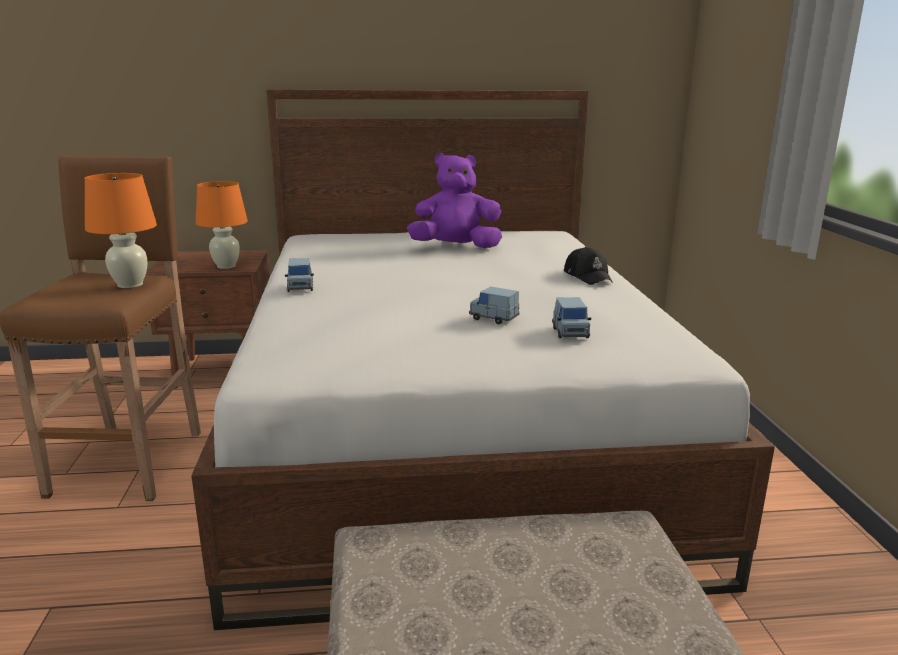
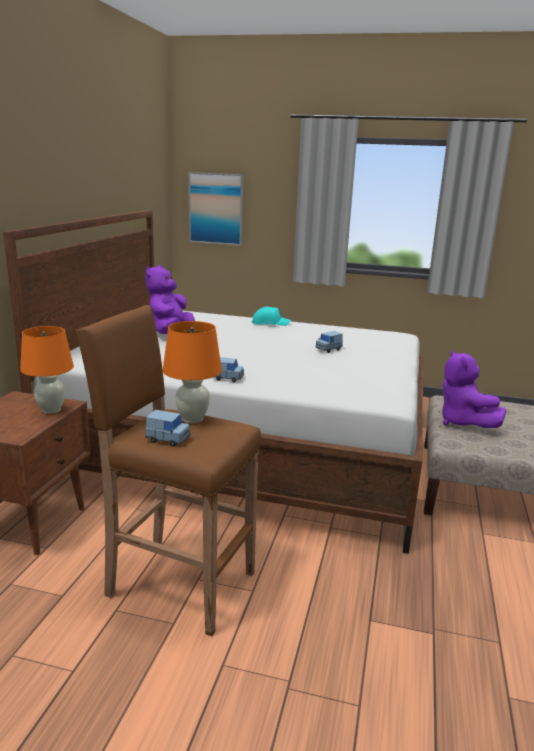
camera: 70 degrees left, 0 degrees up
(495, 548) = (463, 422): none -> purple plush toy
(570, 333) = (359, 342): blue toy car -> blue toy car (168, 439)
(588, 276) = (270, 323): black cap -> turquoise cap
(721, 95) = (216, 209): none -> picture

